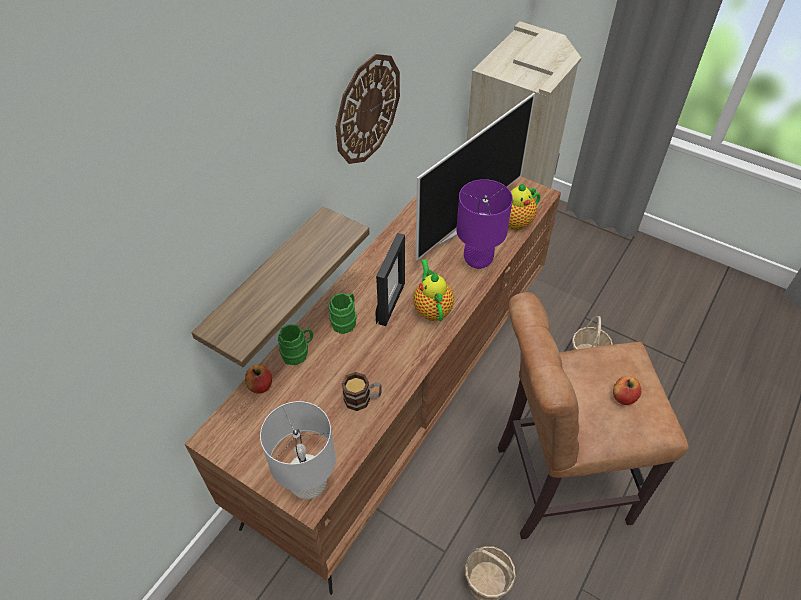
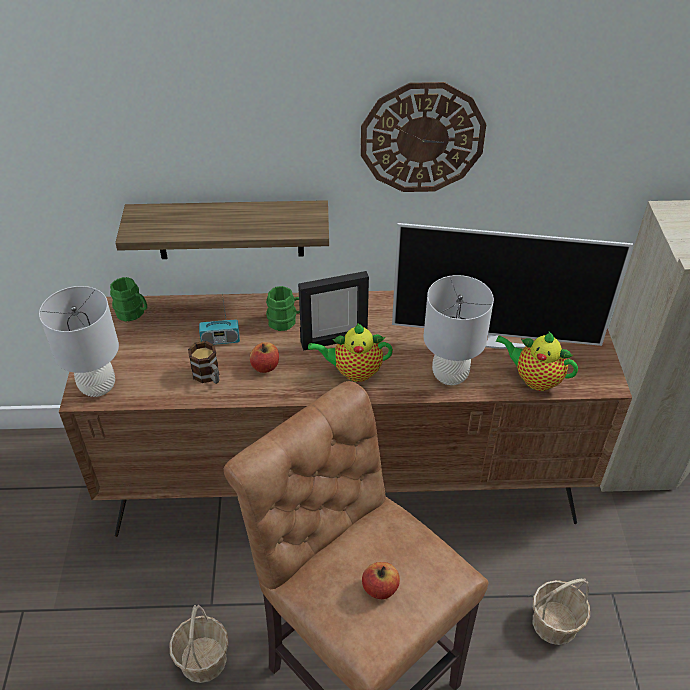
camera: 55 degrees right, 5 degrees down
(260, 385) = (174, 307): apple -> apple (265, 366)
(298, 352) = (226, 311): green mug -> green mug (133, 313)
(329, 372) = (220, 340): none -> radio
(432, 308) = (354, 371): teapot -> teapot turned 135 degrees counterclockwise
(479, 261) = (451, 377): purple table lamp -> grey table lamp

